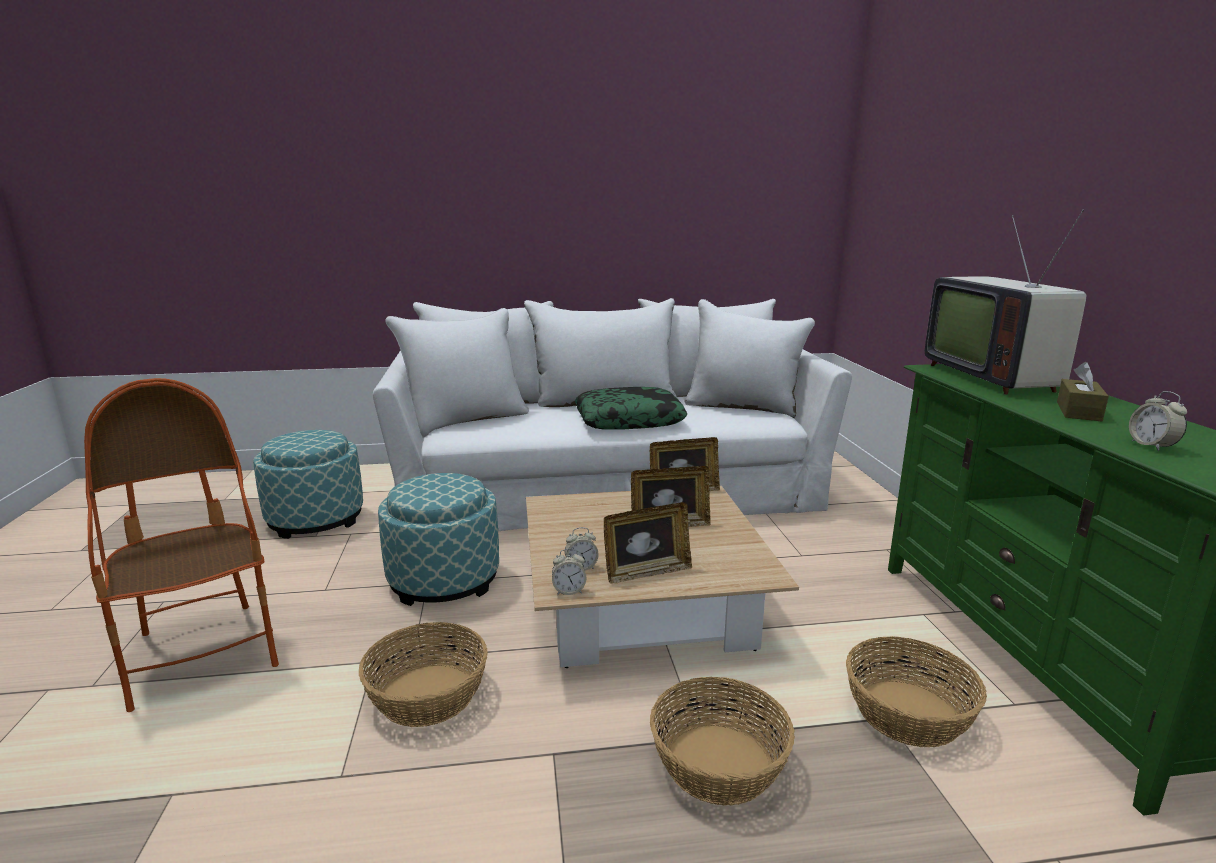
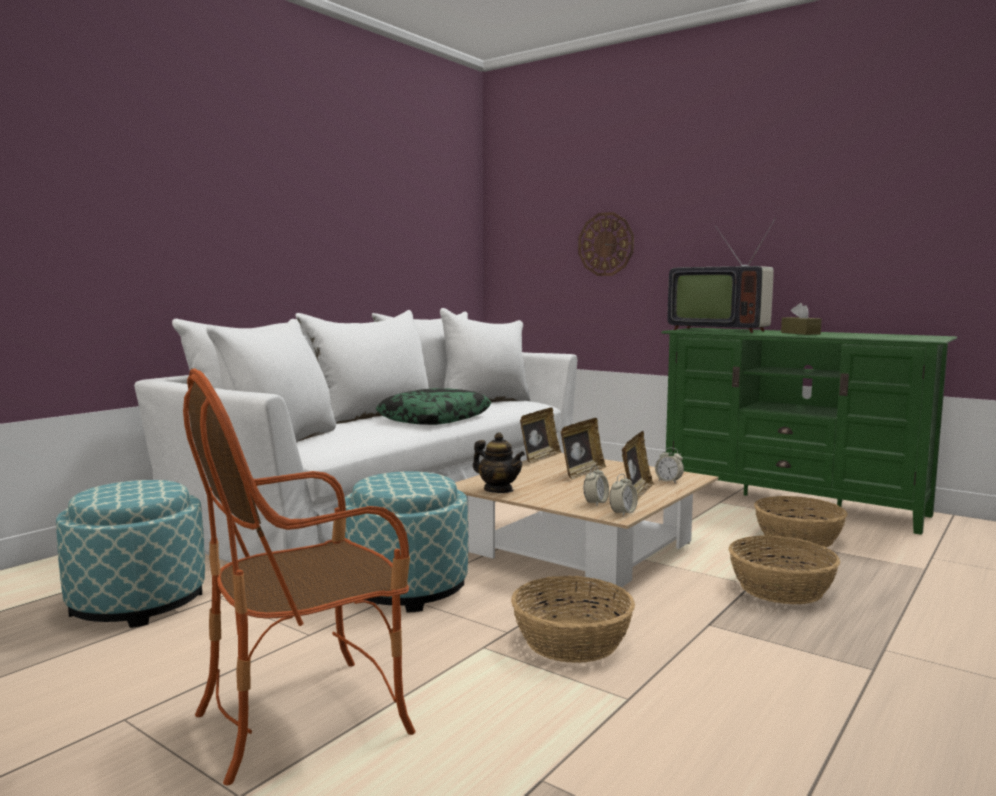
camera: 45 degrees left, 10 degrees down
(203, 653) = (305, 718): armchair -> armchair turned 45 degrees counterclockwise
(551, 518) = (498, 490): none -> teapot
(943, 225) = (606, 244): none -> wall clock
(1151, 446) = (864, 336): alarm clock -> alarm clock (669, 481)

